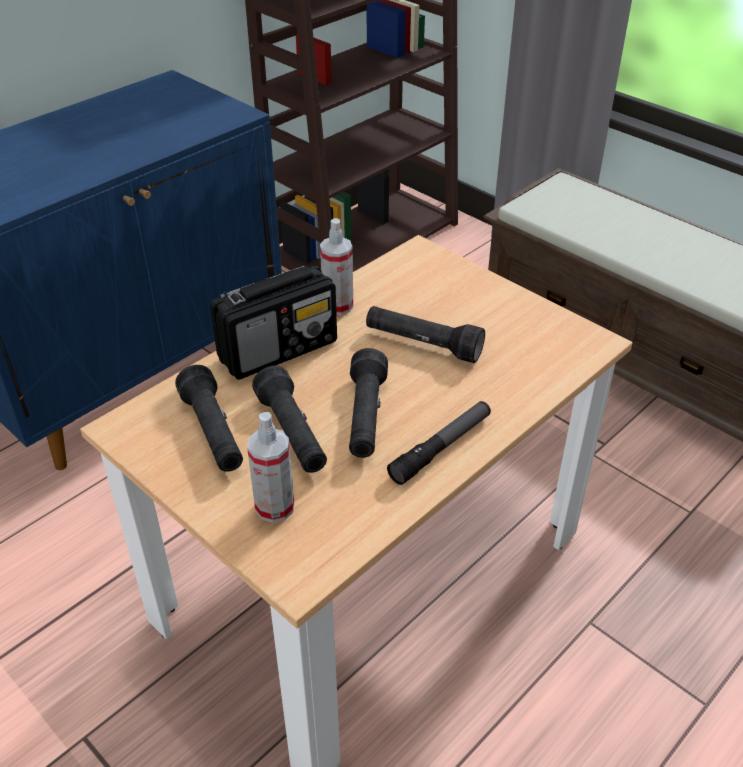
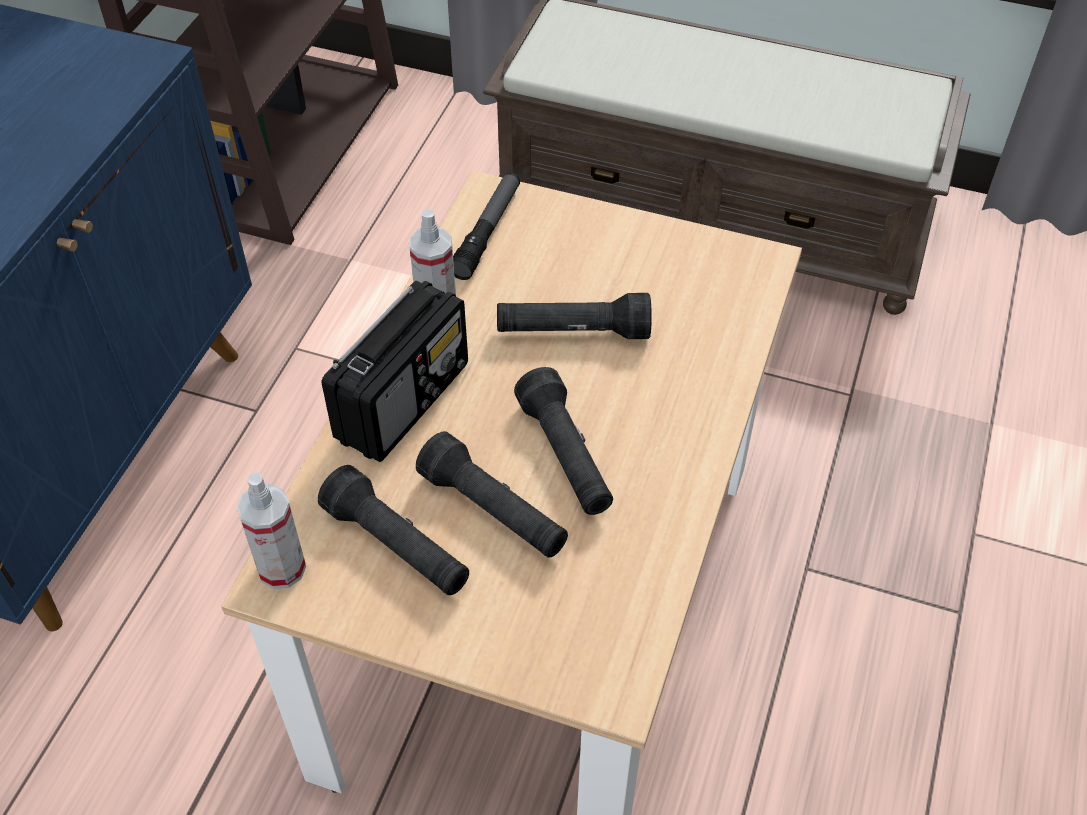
camera: 25 degrees left, 10 degrees up
(275, 507) = (534, 615): spray bottle -> spray bottle (281, 568)
(441, 448) = (674, 465): flashlight -> flashlight (487, 232)

